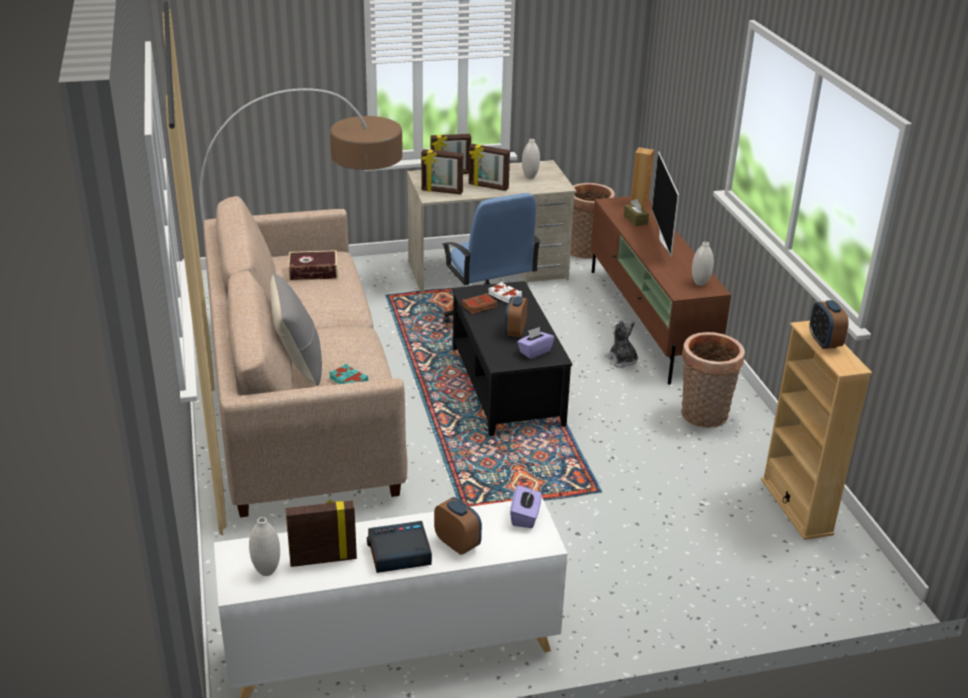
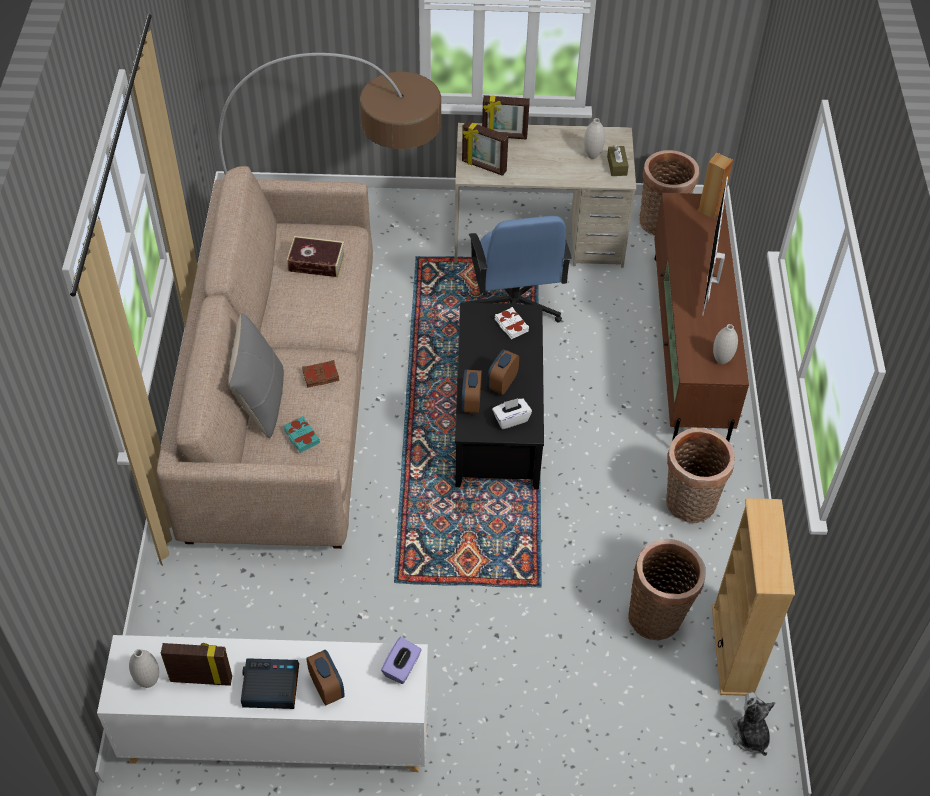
camera: 15 degrees right, 20 degrees up
(479, 306) = (478, 338): brown book -> brown book (321, 376)
(488, 187) = (538, 166): picture frame -> none
(534, 352) = (511, 419): purple tissue box -> white tissue box
(621, 361) = (634, 405): plush toy -> plush toy (750, 735)
(635, 220) = (694, 238): brown tissue box -> brown tissue box (617, 166)
(718, 495) = (658, 617): none -> basket
(824, 342) = (766, 538): alarm clock -> alarm clock (471, 403)

